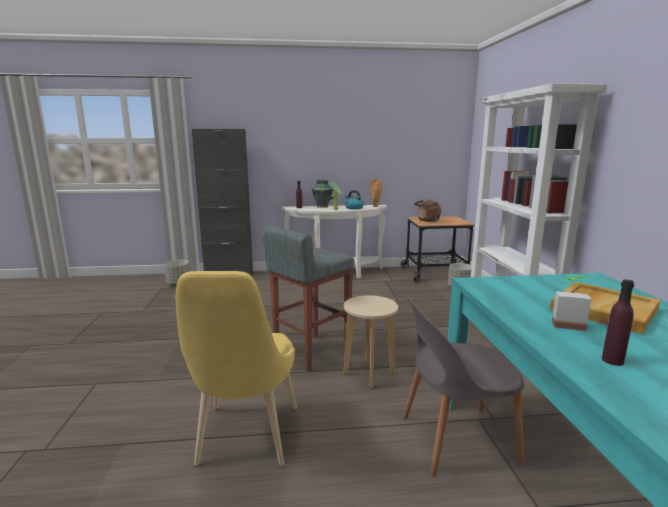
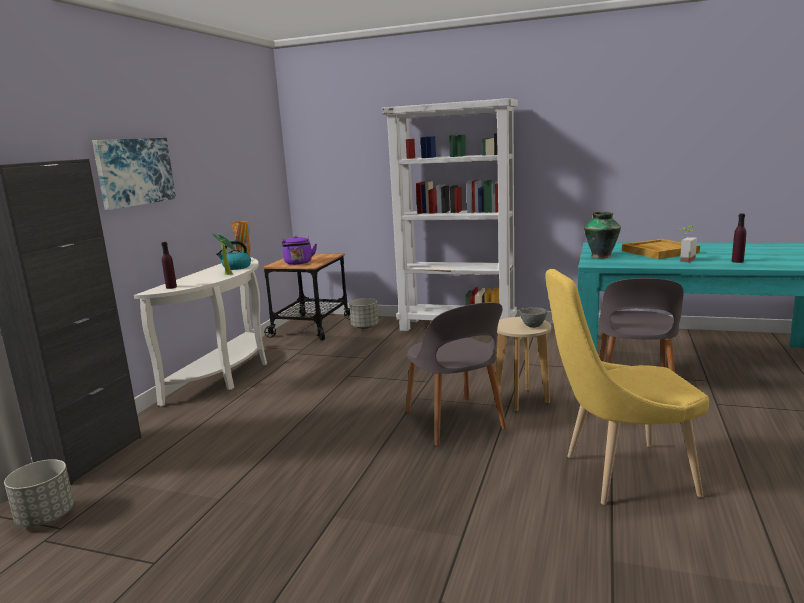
camera: 65 degrees left, 0 degrees up
(246, 440) = (620, 475): yellow chair -> yellow chair turned 150 degrees clockwise
(301, 139) = (134, 172): none -> picture
(310, 351) = (455, 421): grey stool -> grey chair
(323, 206) = (193, 277): vase -> vase (602, 256)
(369, 309) = (532, 326): none -> grey bowl
(427, 220) = (298, 263): brown kettle -> purple kettle

